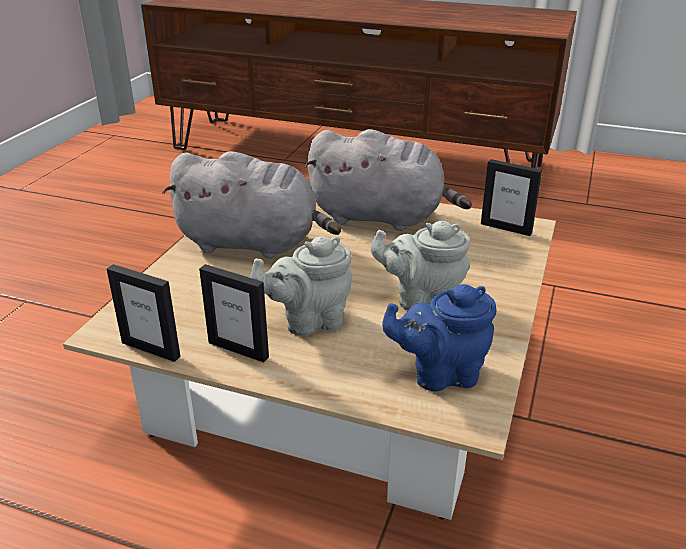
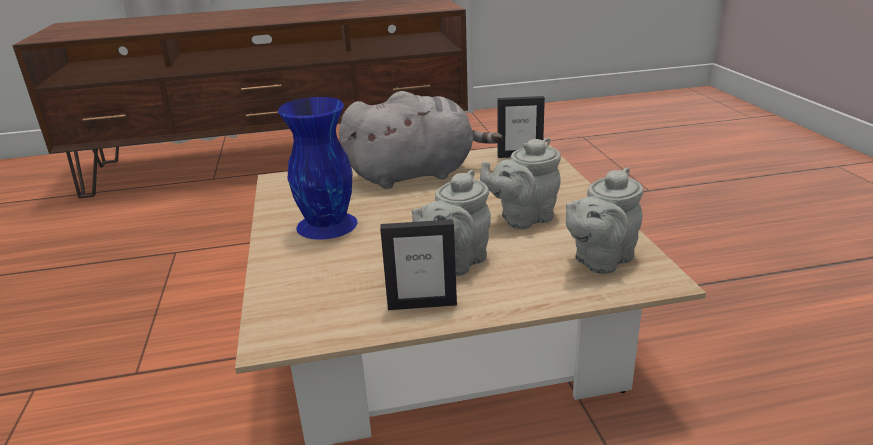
camera: 30 degrees left, 5 degrees down
(151, 349) = (339, 335): picture frame -> none
(253, 243) = (328, 224): grey plush toy -> blue vase
(440, 374) = (600, 260): blue teapot -> grey teapot

